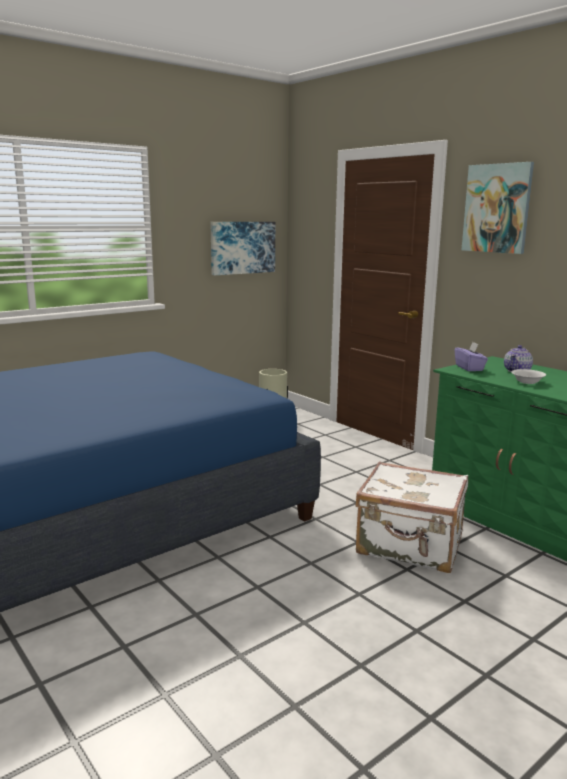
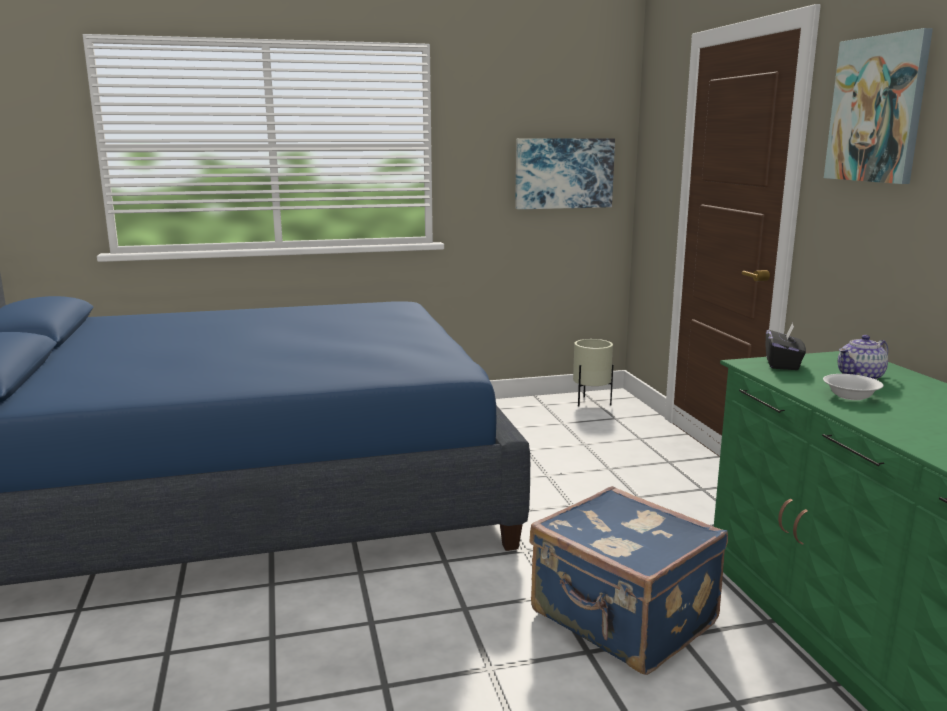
camera: 25 degrees right, 0 degrees up
(410, 546) = (622, 619): white suitcase -> blue suitcase
(469, 368) = (782, 364): purple tissue box -> black tissue box

